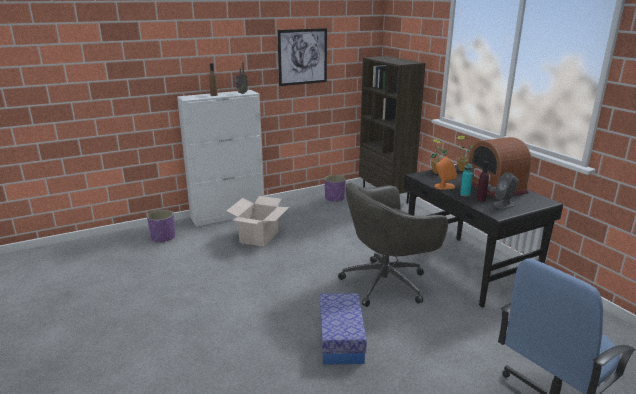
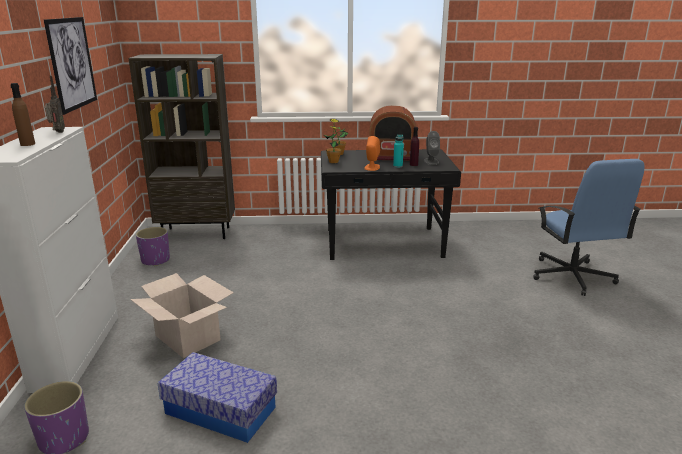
camera: 65 degrees left, 0 degrees up
(340, 339) = (456, 336): storage box -> storage box (220, 410)
(387, 283) = (376, 285): grey office chair -> none

